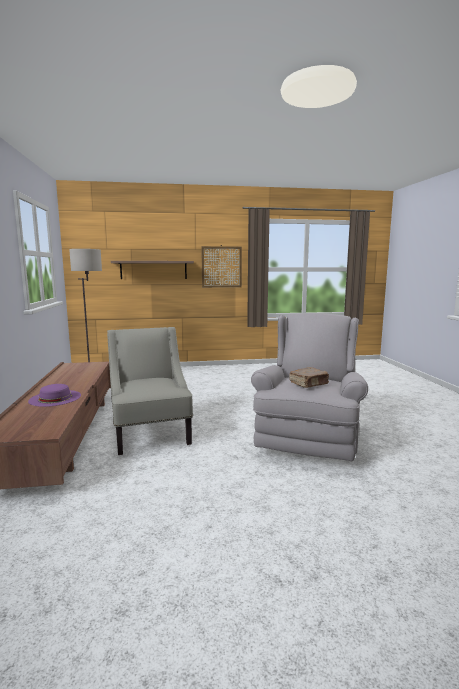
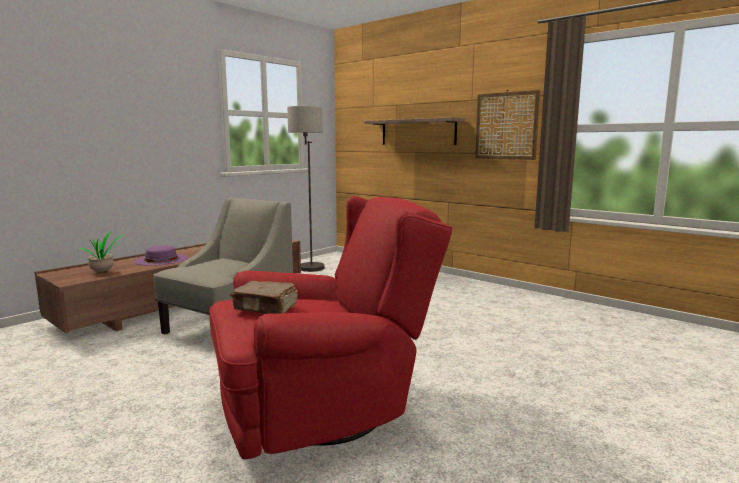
camera: 50 degrees right, 0 degrees up
(45, 419) = (104, 272): none -> potted plant
(308, 439) = (322, 411): grey armchair -> red armchair

